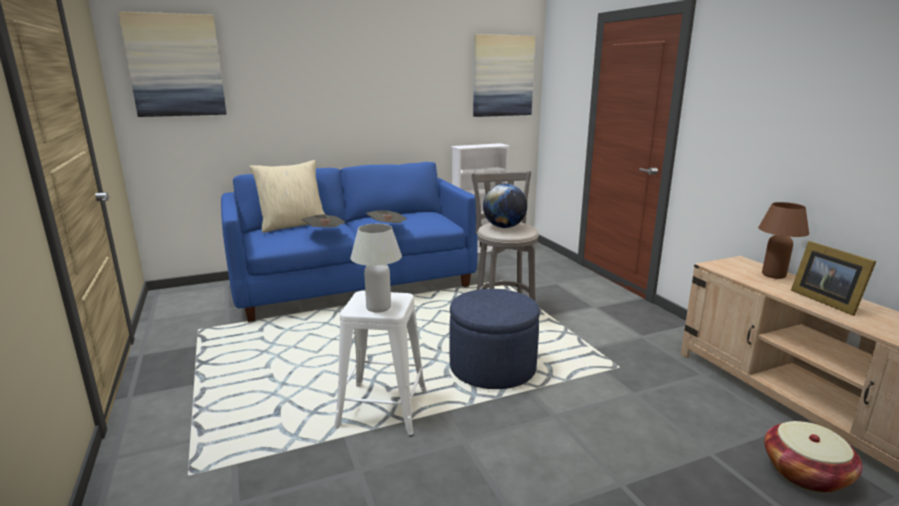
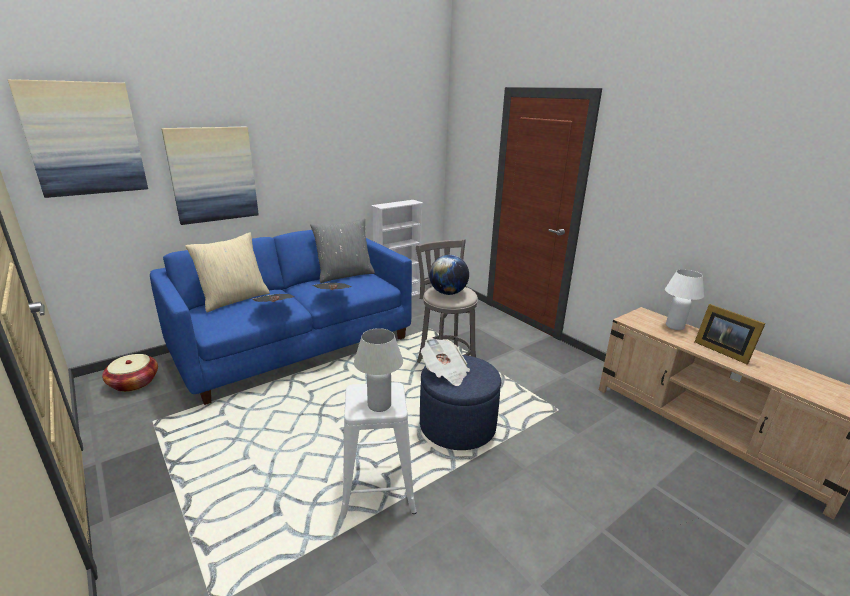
camera: 15 degrees left, 5 degrees up
(410, 213) = (344, 275): none -> grey pillow
(476, 301) = (445, 372): none -> newspaper
(502, 76) = (414, 138): picture -> picture (213, 174)
(773, 275) = (674, 326): brown table lamp -> white table lamp
(805, 473) = (722, 490): basket -> basket (134, 383)

